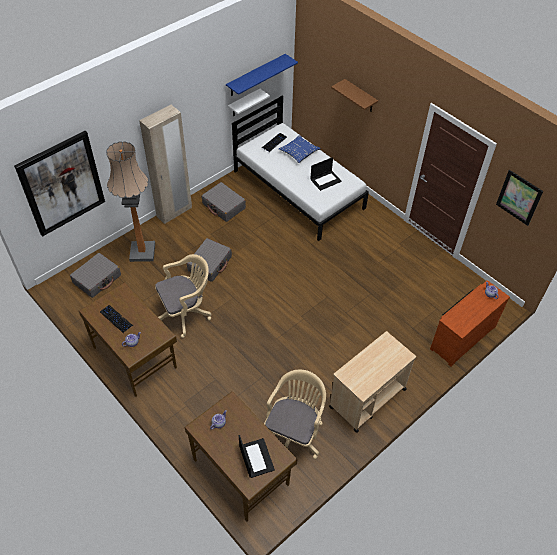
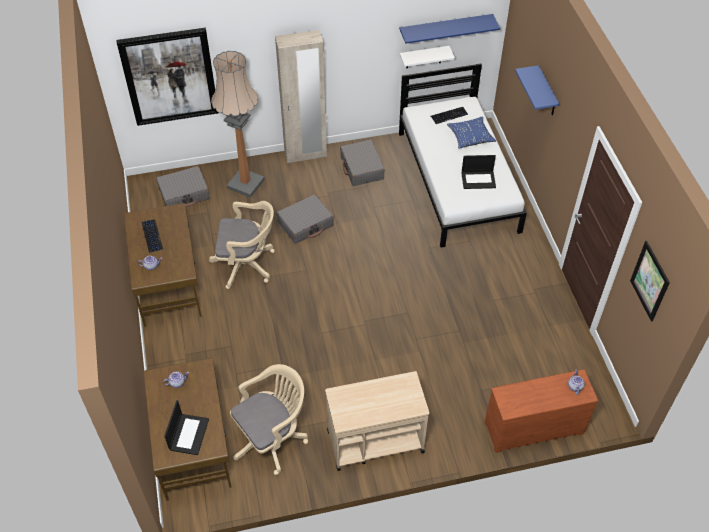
camera: 30 degrees right, 0 degrees up
(360, 96) = (547, 92): brown shelf -> blue shelf

